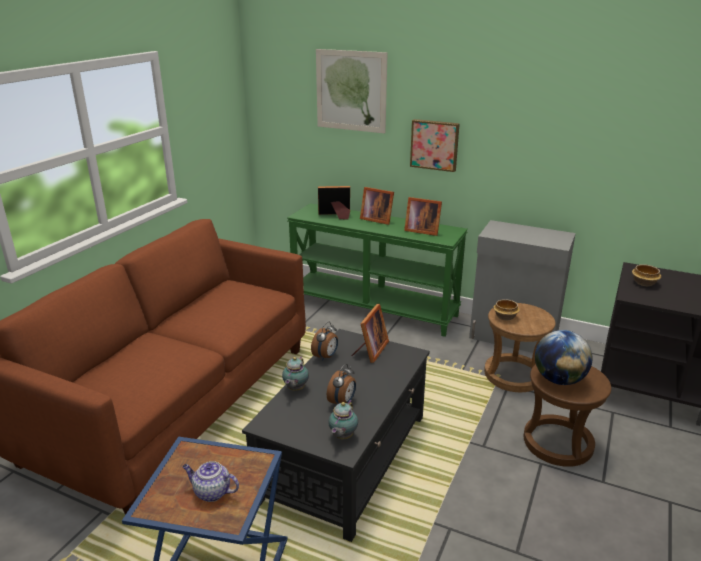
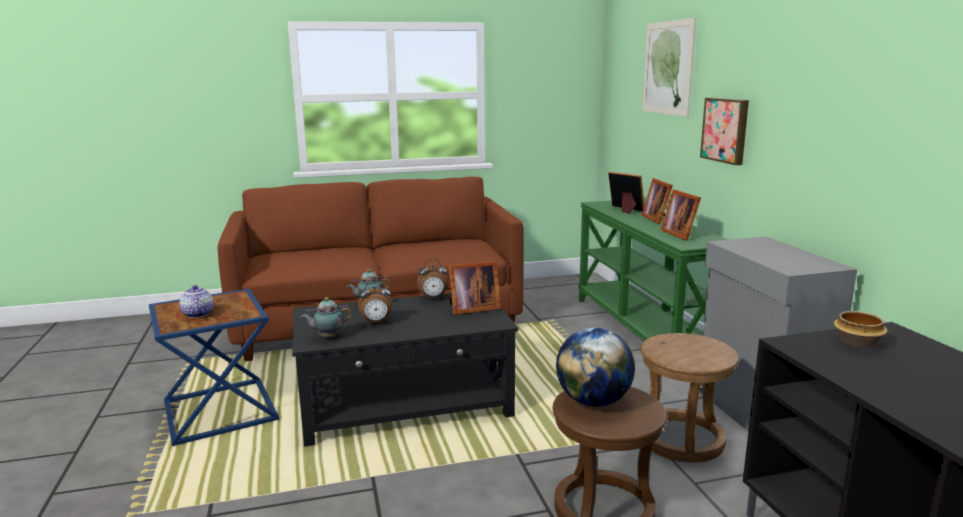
camera: 50 degrees right, 10 degrees down
(505, 317) = (669, 343): bowl -> none

